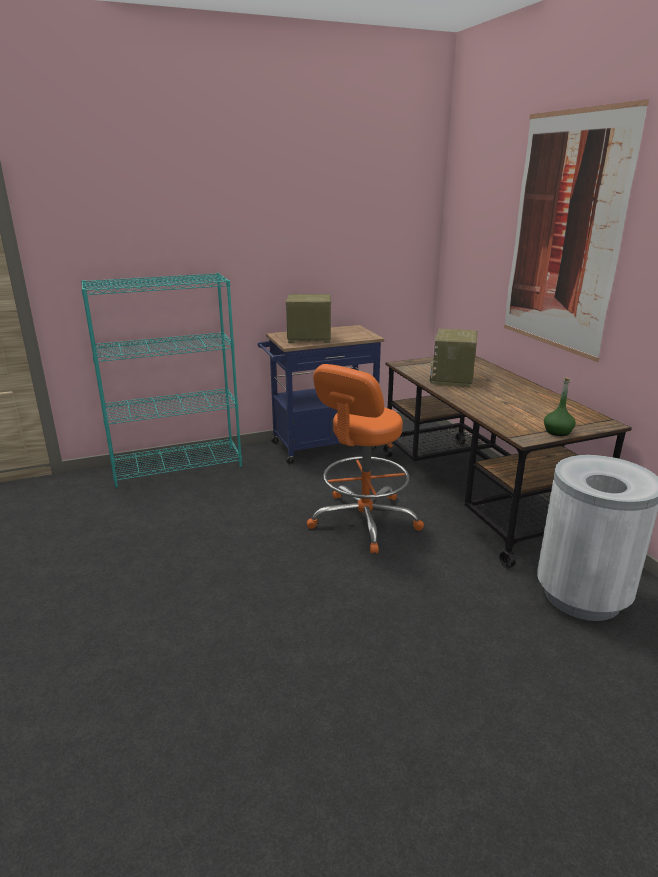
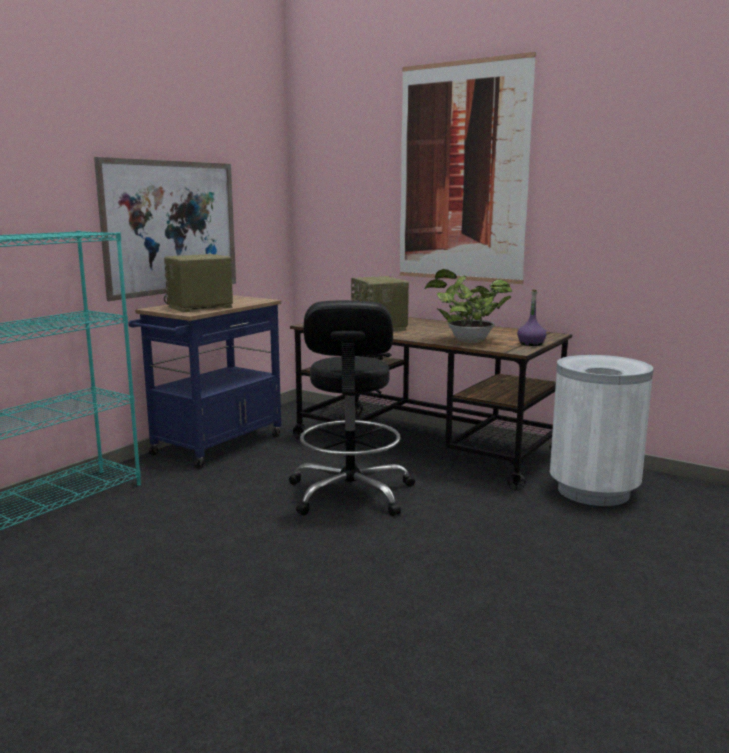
camera: 35 degrees left, 10 degrees down
(306, 268) = (172, 227): none -> picture
(363, 522) = (350, 494): orange stool -> black stool
(500, 413) = (466, 341): none -> potted plant
(557, 432) = (531, 344): green bottle -> purple bottle

